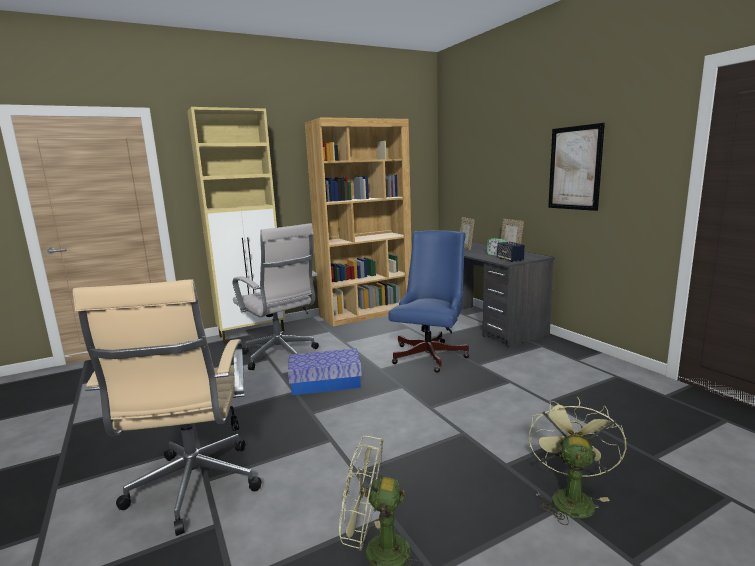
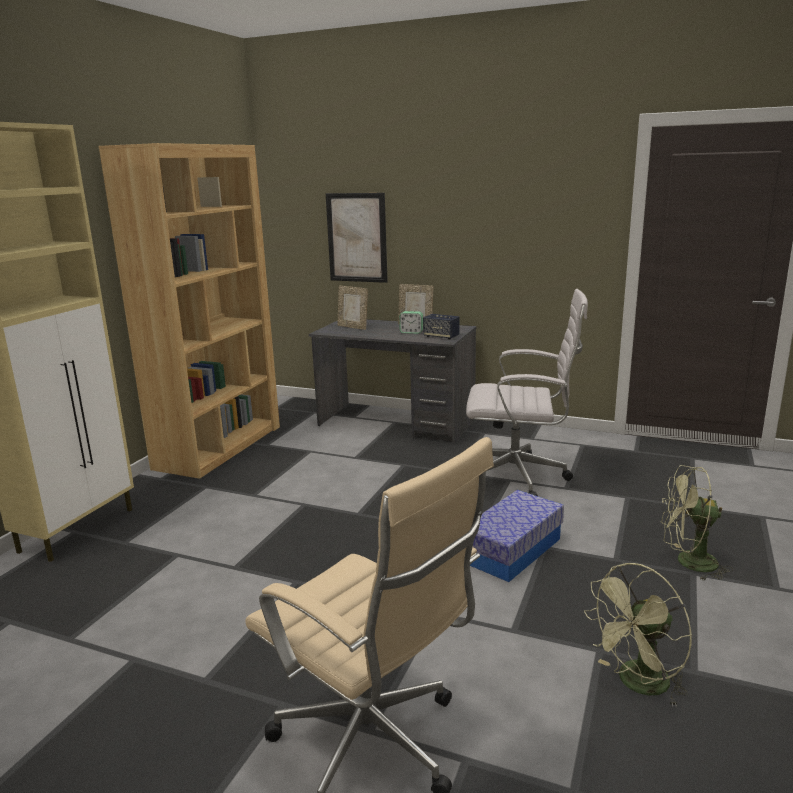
camera: 40 degrees left, 5 degrees up
(281, 356) = (192, 545): white office chair -> white office chair (520, 478)
(326, 383) = (319, 555): storage box -> storage box (512, 550)
(431, 354) = (389, 476): blue office chair -> none
(569, 497) = (688, 563): green fan -> green fan turned 60 degrees counterclockwise
(574, 168) = (495, 220): picture -> picture (357, 238)

